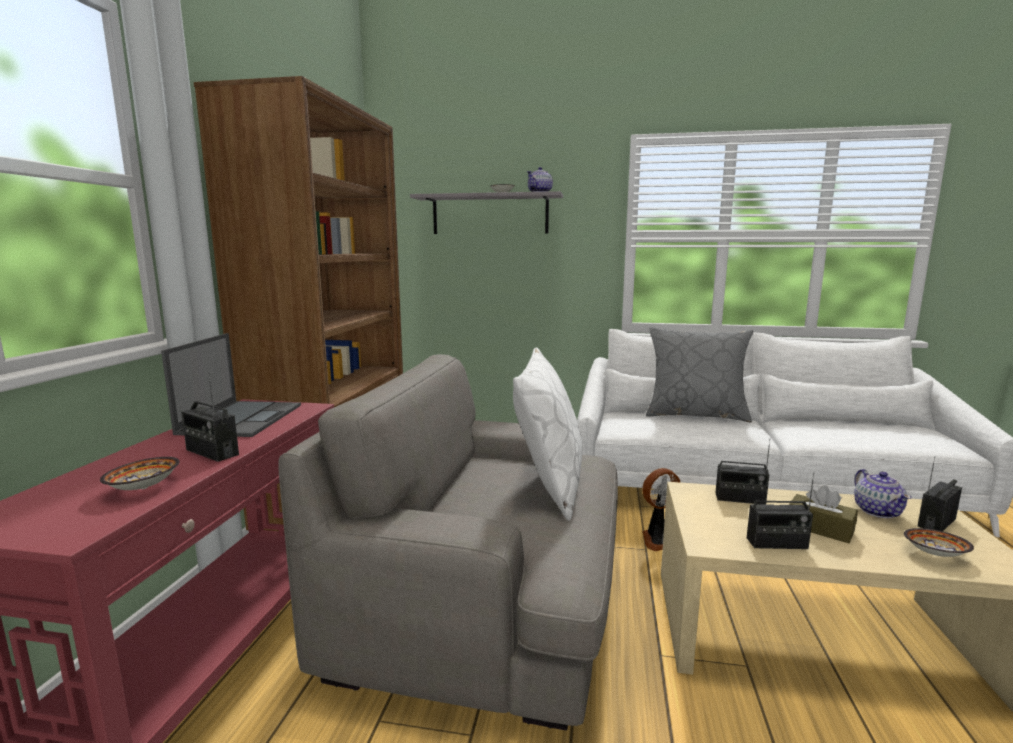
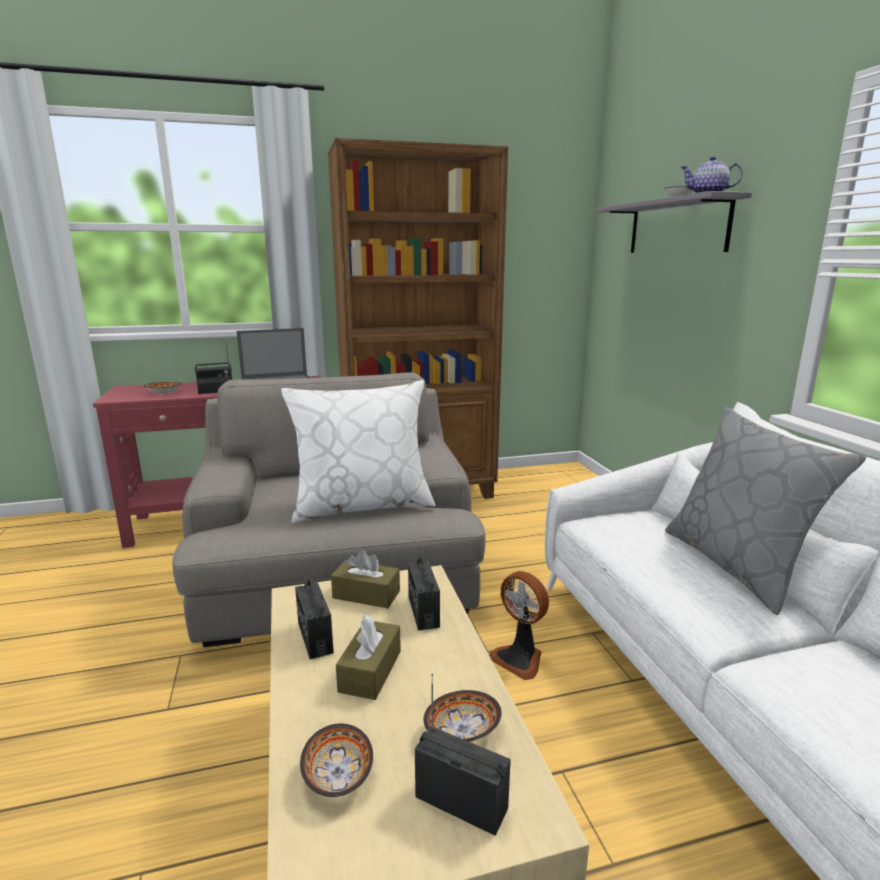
camera: 65 degrees right, 5 degrees up
(212, 452) = (216, 391): radio -> radio turned 120 degrees counterclockwise
(710, 514) = (366, 594): none -> brown tissue box
(877, 511) = (464, 733): teapot -> bowl

